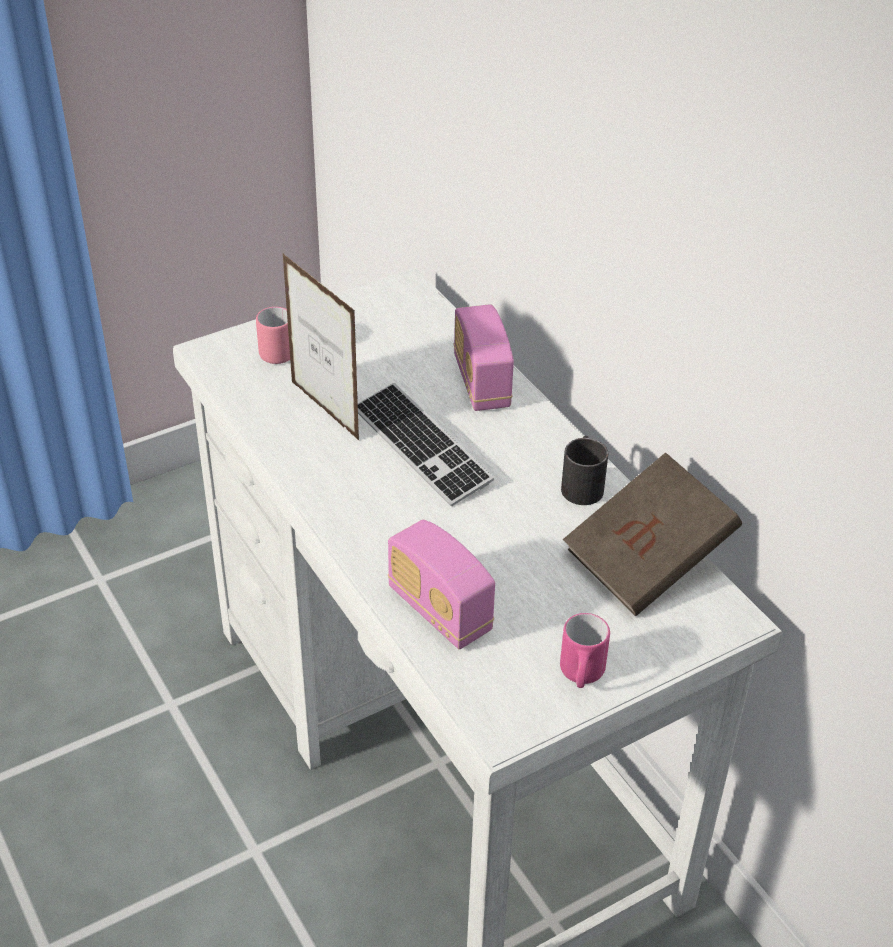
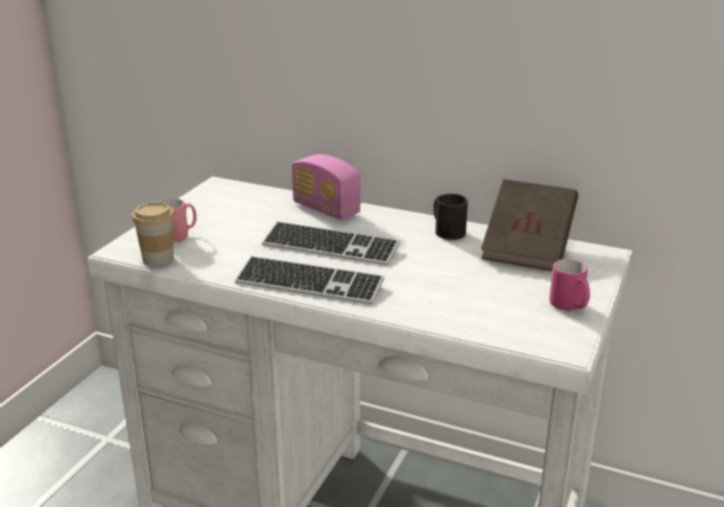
camera: 35 degrees left, 15 degrees down
(232, 380) = (158, 258): none -> cup
(324, 410) = (244, 251): picture frame -> none
(340, 492) = (309, 283): none -> keyboard
(439, 610) = (450, 312): radio -> none

